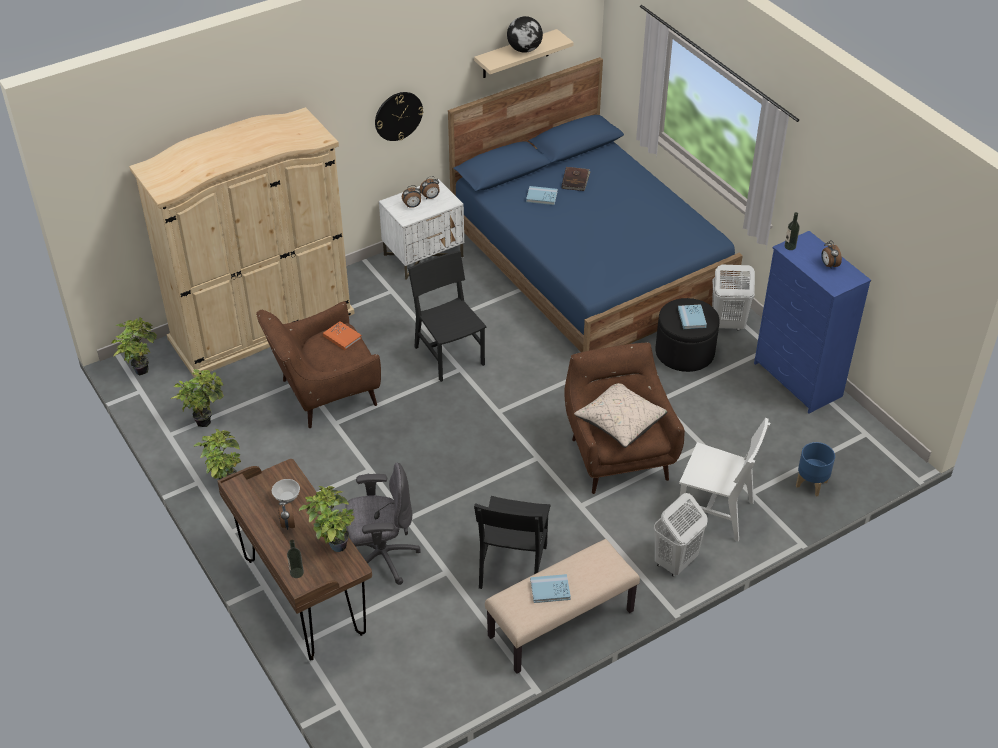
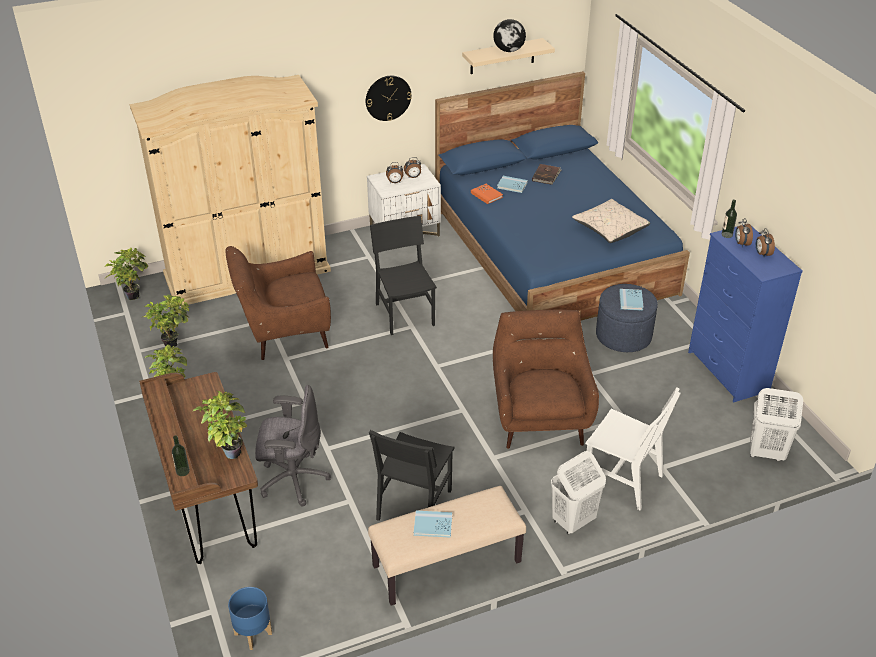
camera: 10 degrees right, 5 degrees down
(287, 497) = (200, 404): bowl -> none
(287, 524) = (192, 428): alarm clock -> alarm clock (741, 243)
(342, 337) = (303, 281): orange book -> orange book (486, 195)
(620, 422) = (539, 382): beige pillow -> beige pillow (609, 229)
(684, 352) = (623, 335): black ottoman -> blue ottoman
(727, 324) = (669, 316): white laundry basket -> white laundry basket (765, 453)
(811, 484) = (724, 467): blue planter -> blue planter (253, 634)

